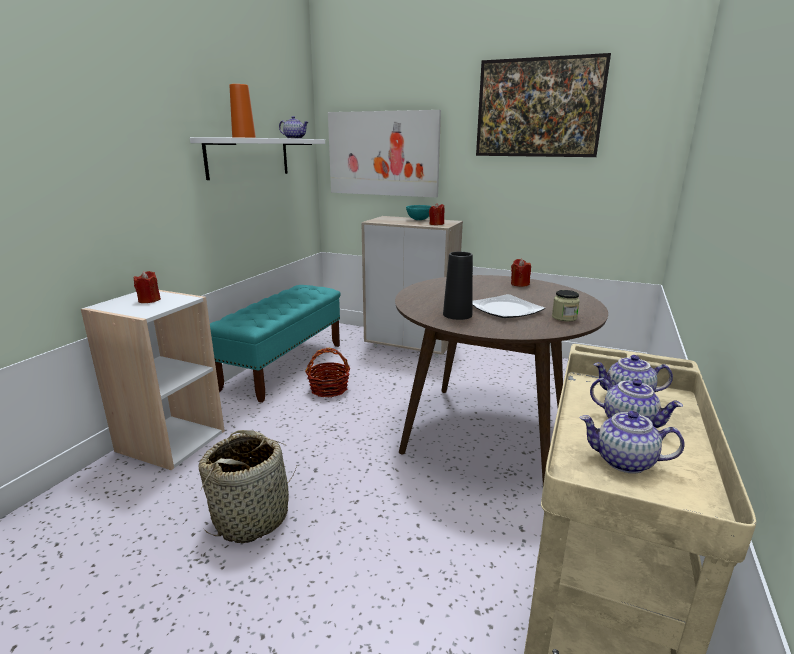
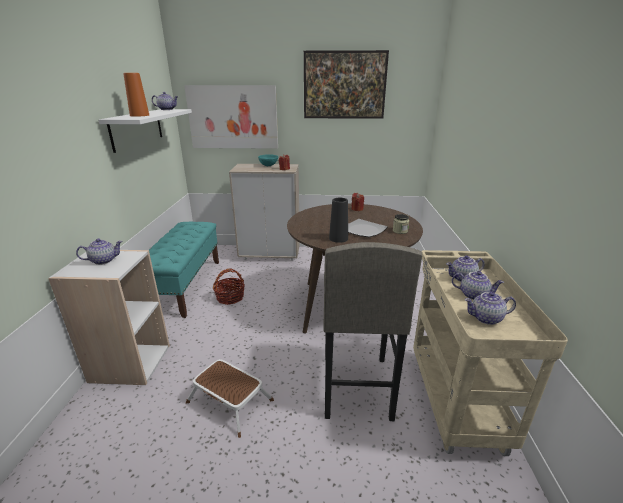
camera: 20 degrees left, 5 degrees up
(149, 300) = (104, 260): red candle -> teapot
(252, 517) = (229, 401): basket -> brown step ladder
(436, 546) = (355, 386): none -> grey stool

